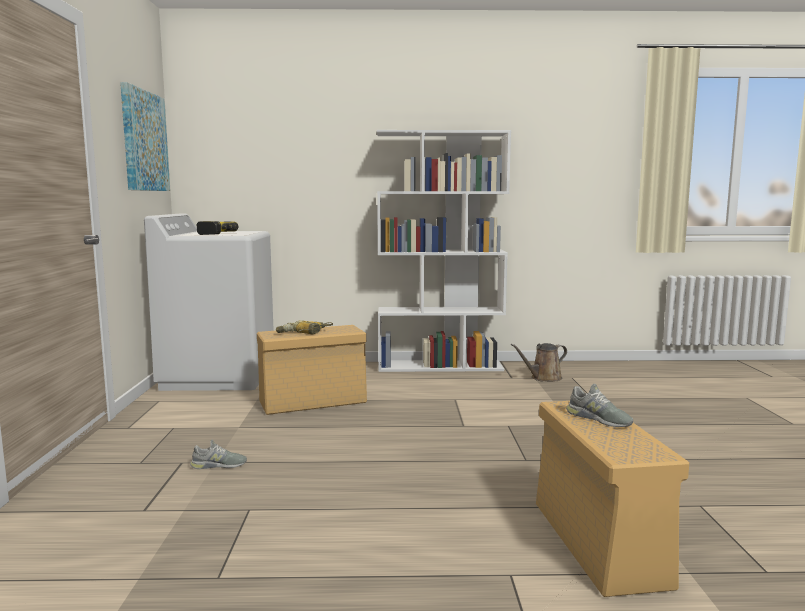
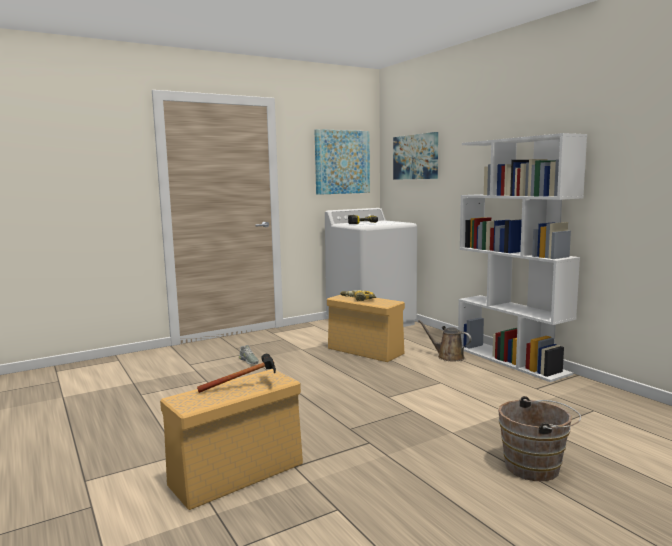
camera: 60 degrees right, 0 degrees up
(252, 143) = (415, 157): none -> picture
(543, 378) = (563, 399): brown watering can -> brown watering can (448, 357)
(598, 419) = (248, 386): grey shoe -> hammer
(657, 419) = (536, 467): none -> brown bucket

